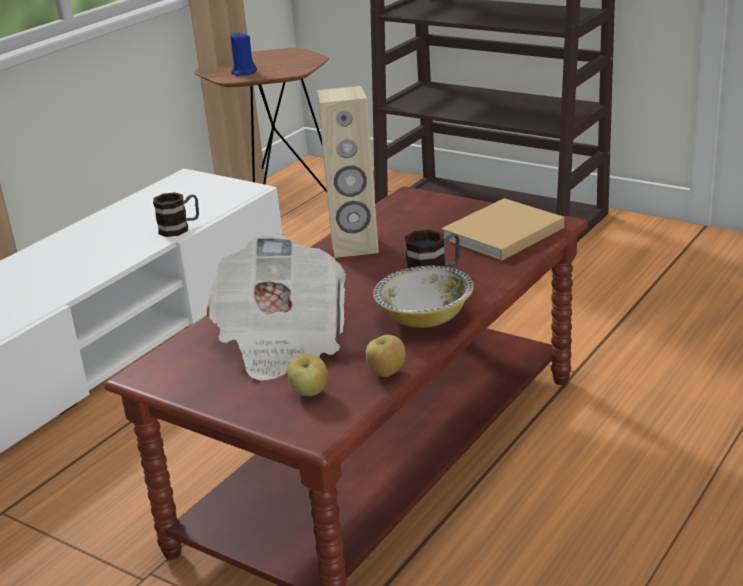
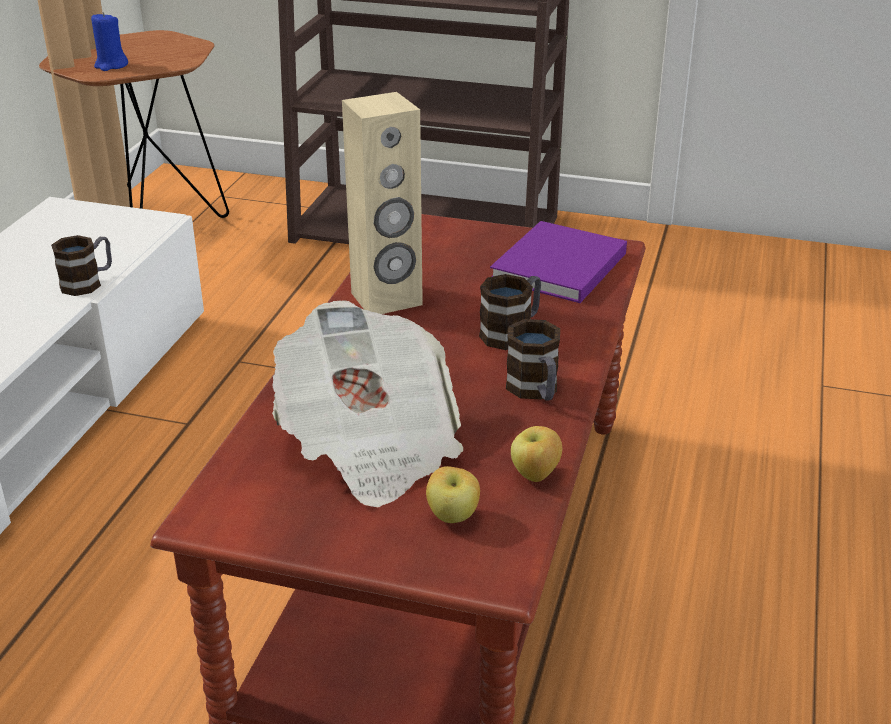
camera: 20 degrees left, 5 degrees up
(425, 318) = (535, 391): bowl -> mug
(500, 234) = (557, 268): beige book -> purple book

